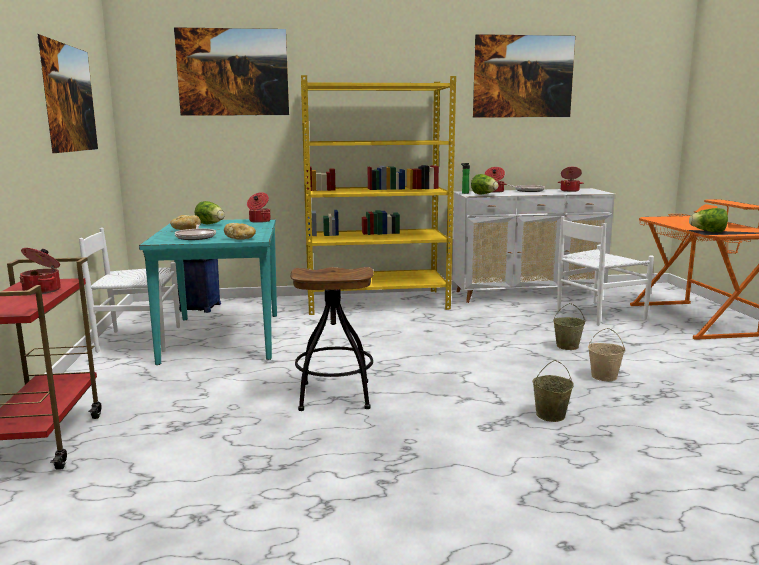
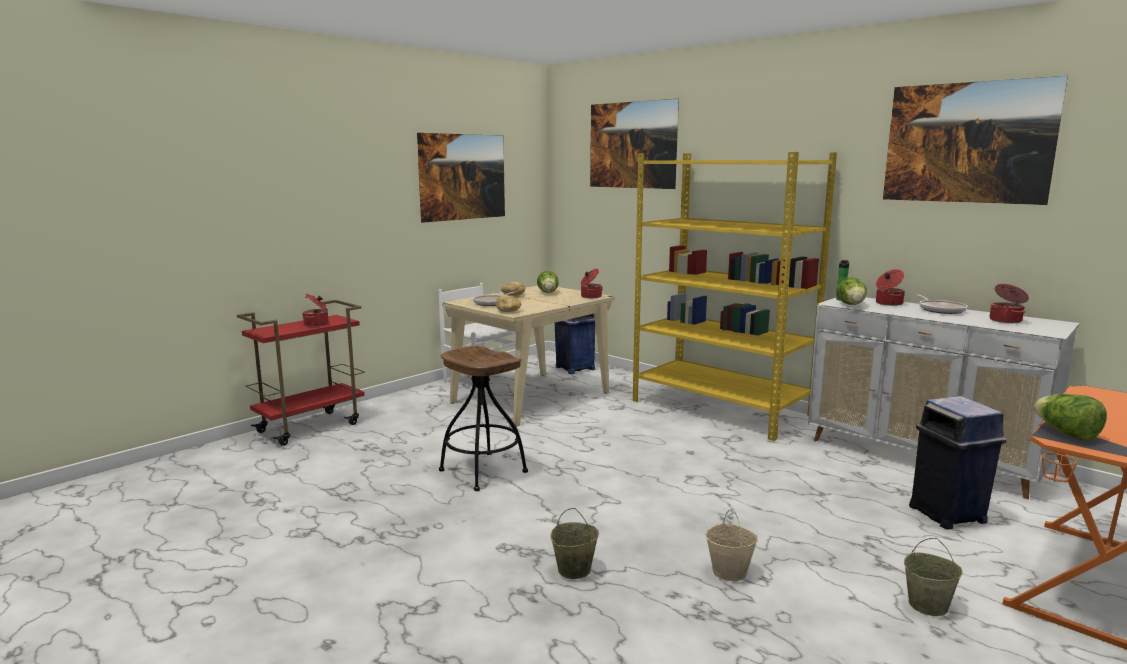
camera: 50 degrees right, 0 degrees up
(223, 336) = (532, 397): turquoise dining table -> beige dining table
(567, 346) = (787, 527): beige bucket -> beige bucket (928, 605)
(597, 314) = (948, 515): white chair -> blue trash can

